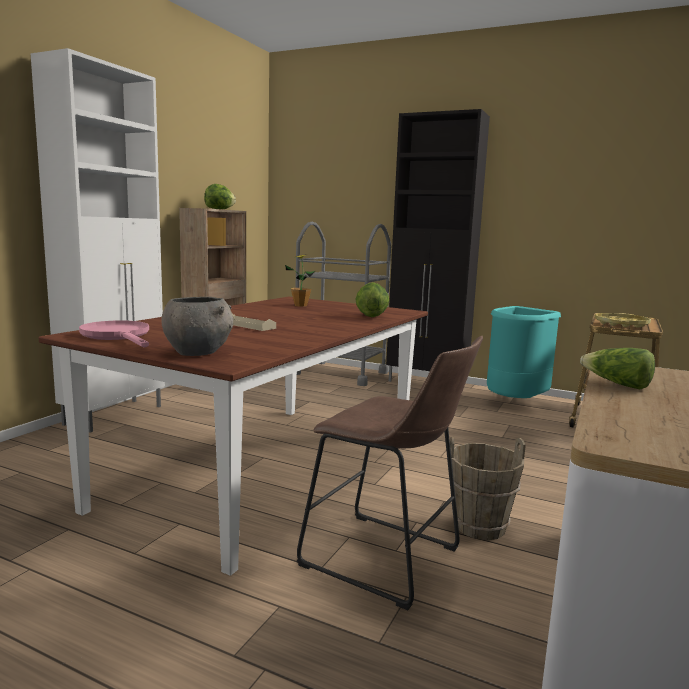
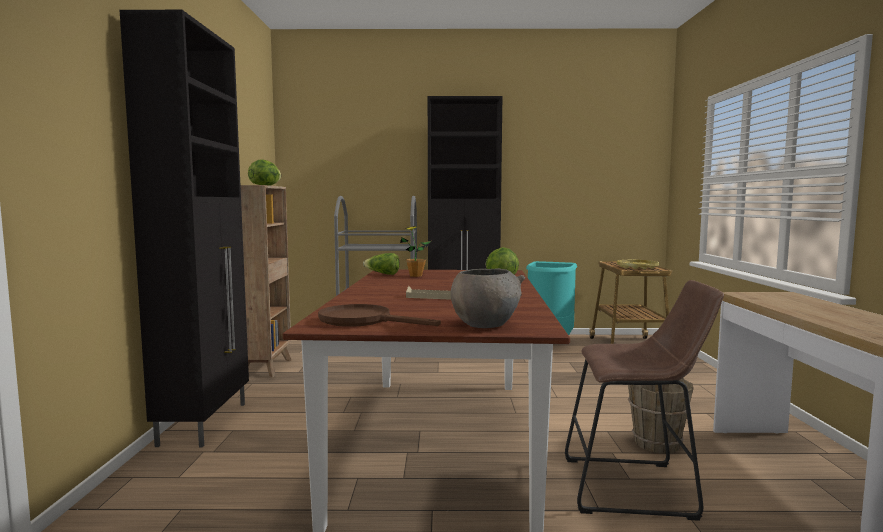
camera: 25 degrees left, 5 degrees down
(116, 415) = (205, 423): white cabinet -> black cabinet
(119, 336) = (364, 321): pink frying pan -> brown frying pan
(617, 384) = (782, 305): lettuce -> lettuce (382, 274)

